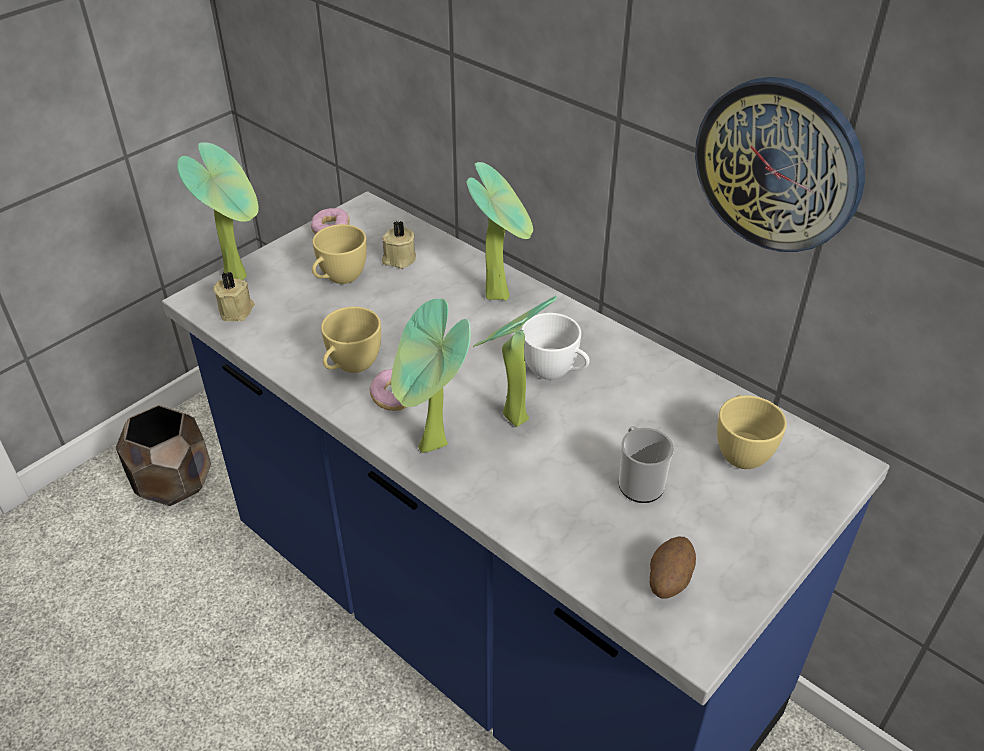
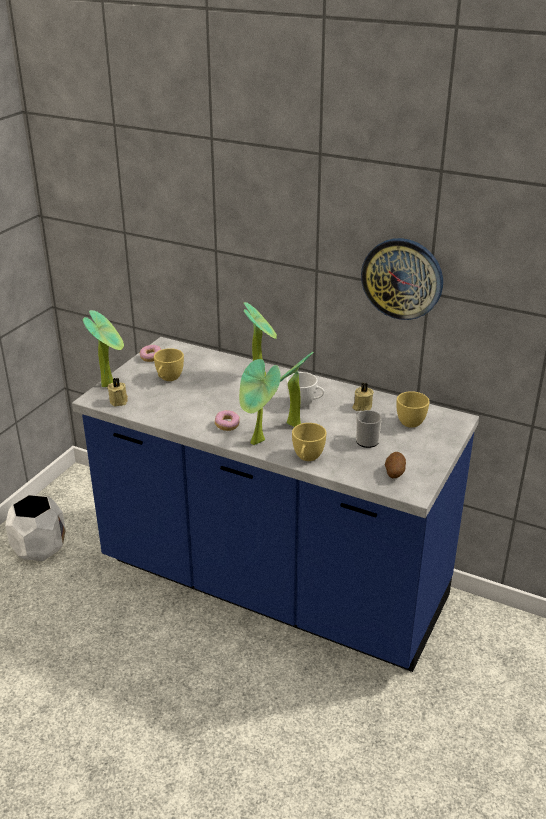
camera: 15 degrees left, 10 degrees down
(174, 482) = (40, 548): brown planter -> white planter
(350, 366) = (196, 416): yellow cup -> yellow cup (307, 458)
(399, 259) = (197, 366): beige candle -> beige candle (361, 406)

